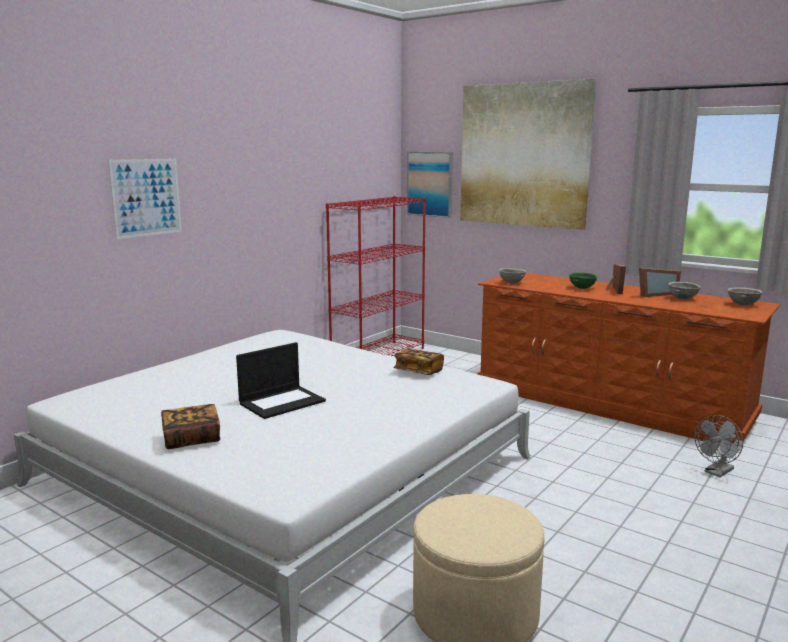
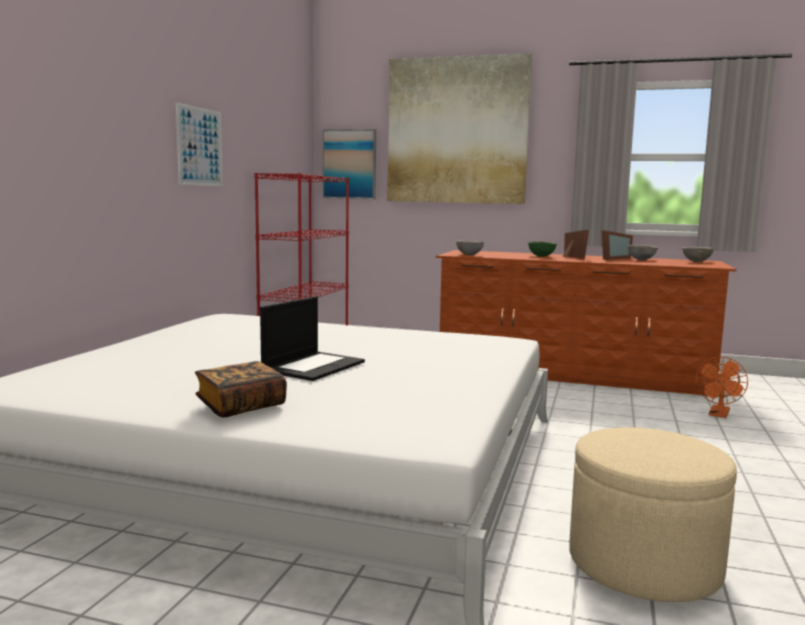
camera: 20 degrees left, 5 degrees down
(146, 197) = (81, 128): picture -> picture (200, 146)
(418, 372) = (428, 336): book -> none
(717, 472) = (719, 415): grey fan -> orange fan

